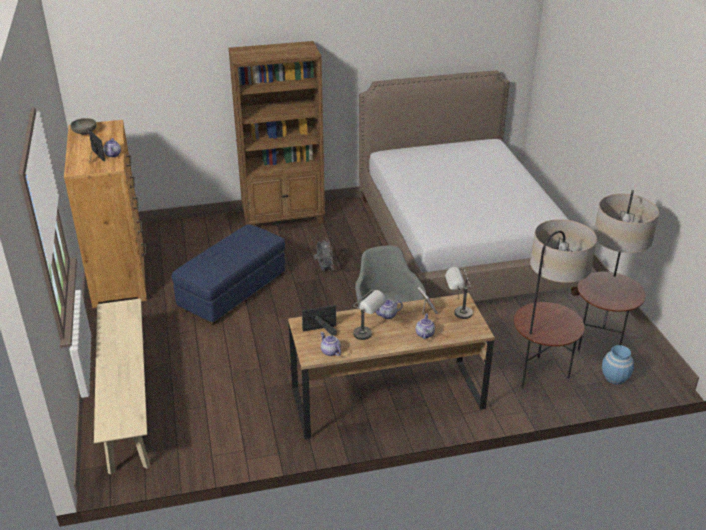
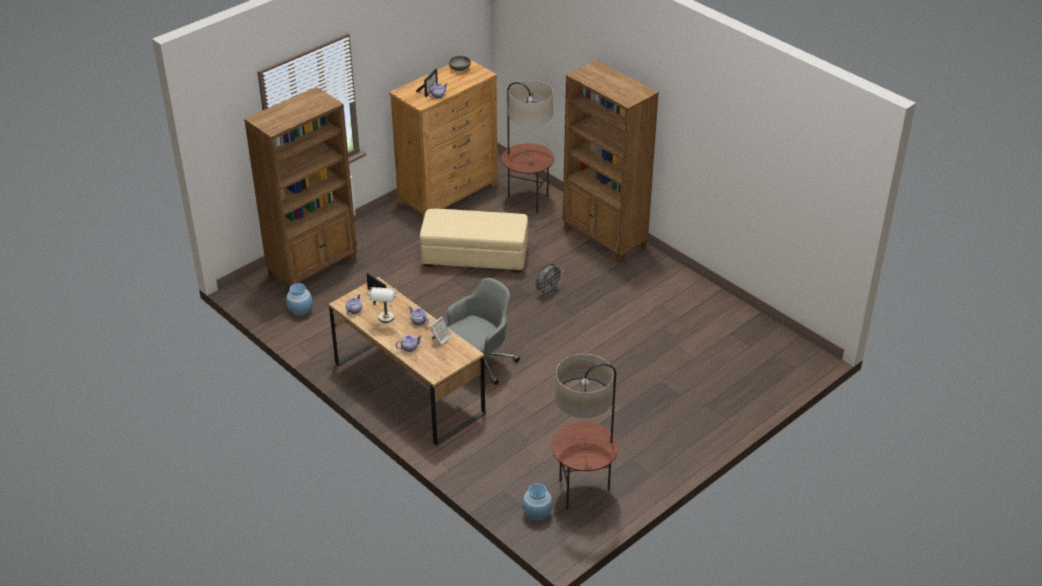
camera: 60 degrees right, 5 degrees up
(127, 402) = (313, 267): beige bench -> brown bookcase
(190, 437) = (300, 311): none -> blue vase
(232, 291) = (475, 257): blue ottoman -> beige ottoman
(457, 314) = (448, 356): grey table lamp -> none
(461, 243) = (668, 357): bed -> none
(540, 376) = (503, 466): floor lamp -> floor lamp (527, 201)

